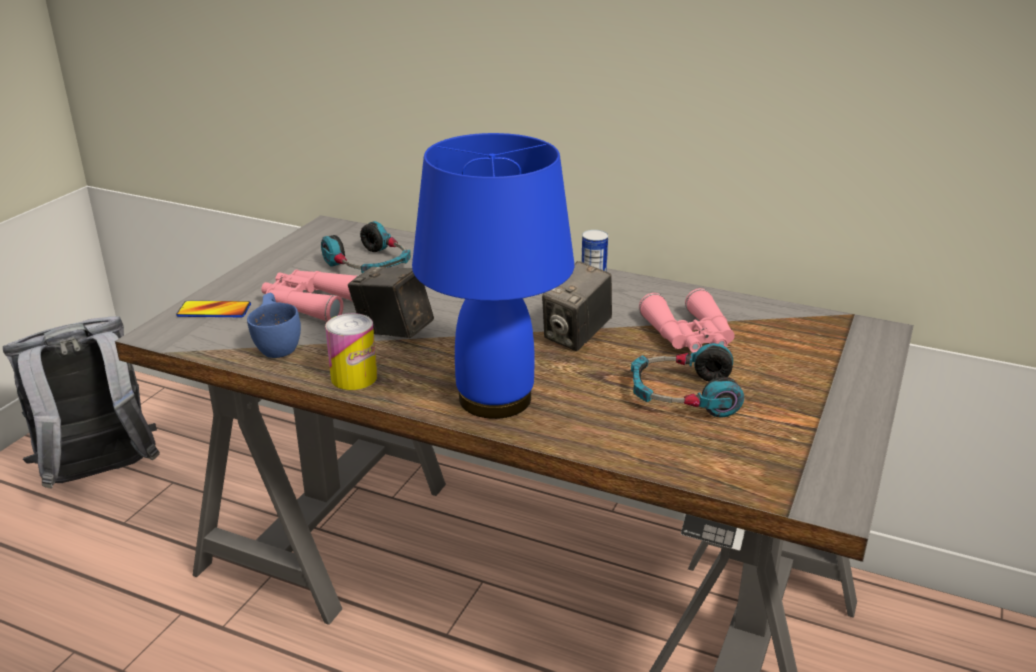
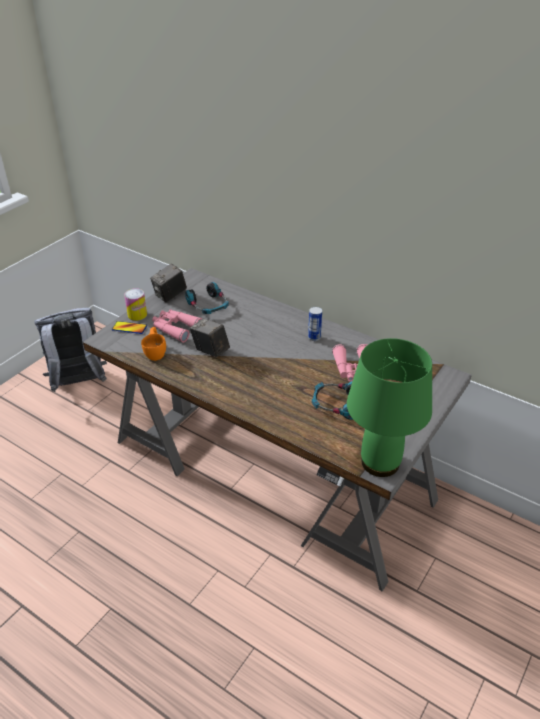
camera: 10 degrees right, 10 degrees up
(278, 344) = (156, 352): blue cup -> orange cup
(354, 377) = (187, 376): can -> can (137, 315)
(493, 398) = (247, 396): blue table lamp -> none
(577, 336) = (298, 363): camera -> camera (170, 295)
(816, 485) = (379, 462): none -> green table lamp

